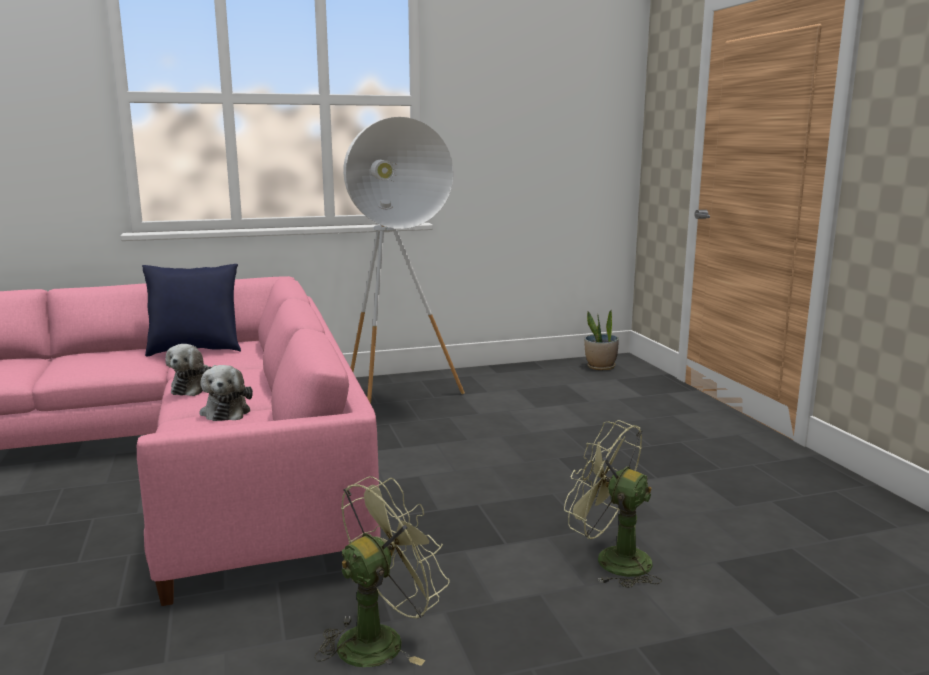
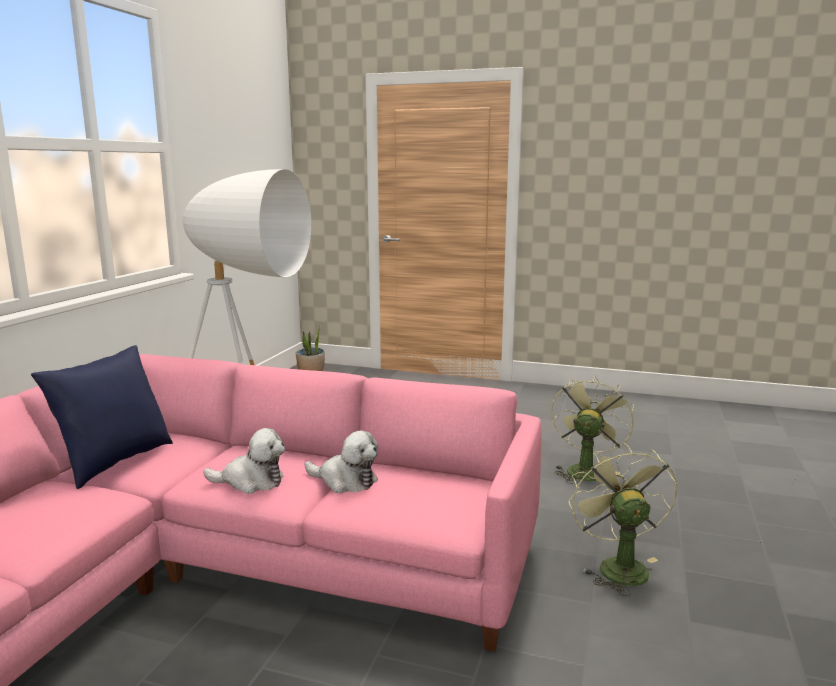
camera: 55 degrees left, 0 degrees up
(195, 387) = (251, 481): plush toy -> plush toy turned 45 degrees counterclockwise
(611, 560) = (585, 470): green fan -> green fan turned 135 degrees clockwise

